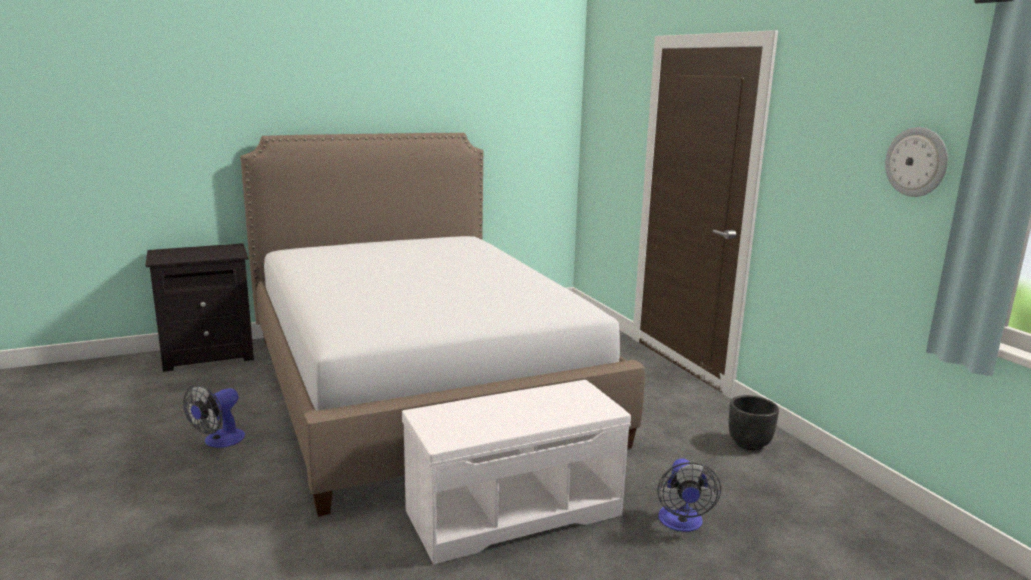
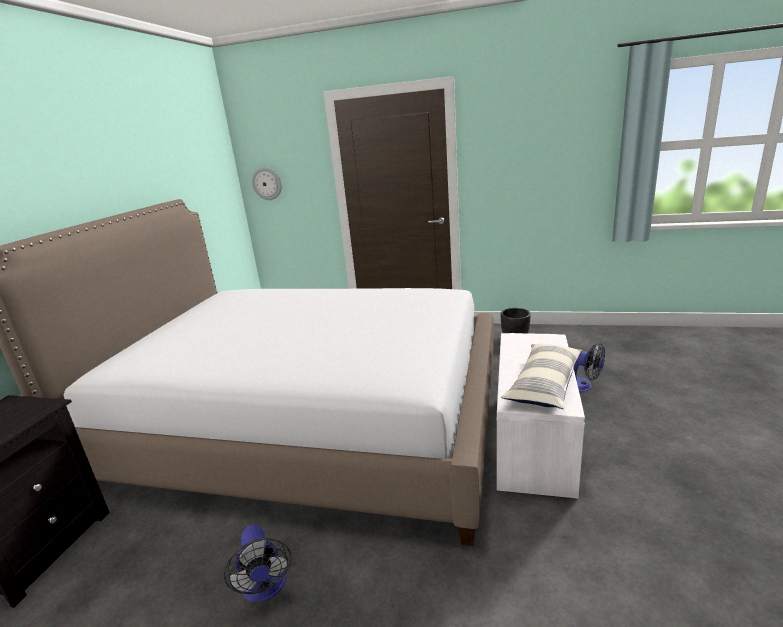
camera: 50 degrees left, 5 degrees up
(479, 422) = (544, 384): none -> pillow
(917, 162) = (579, 143): wall clock -> wall clock (267, 183)

